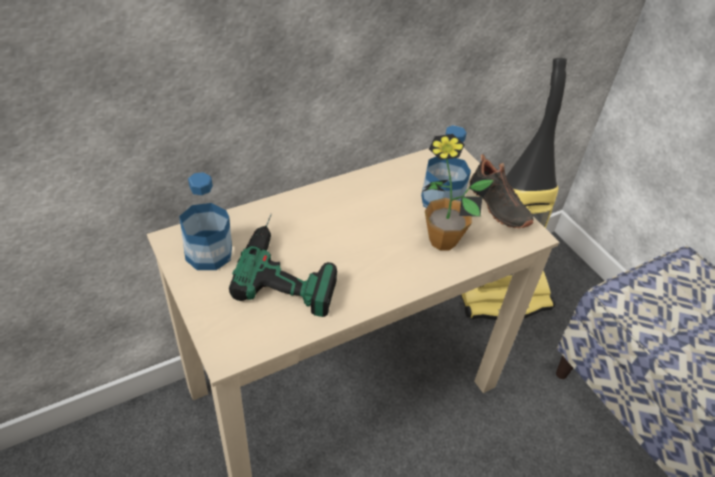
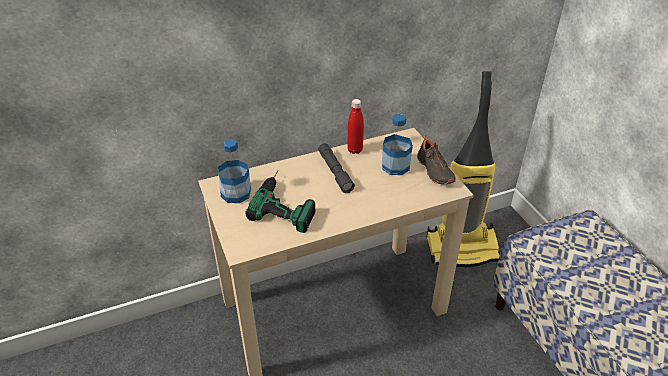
camera: 10 degrees right, 5 degrees down
(355, 212) = (335, 172): none -> grey flashlight
(379, 177) = (355, 150): none -> red bottle
(442, 240) = (391, 191): potted plant -> none

